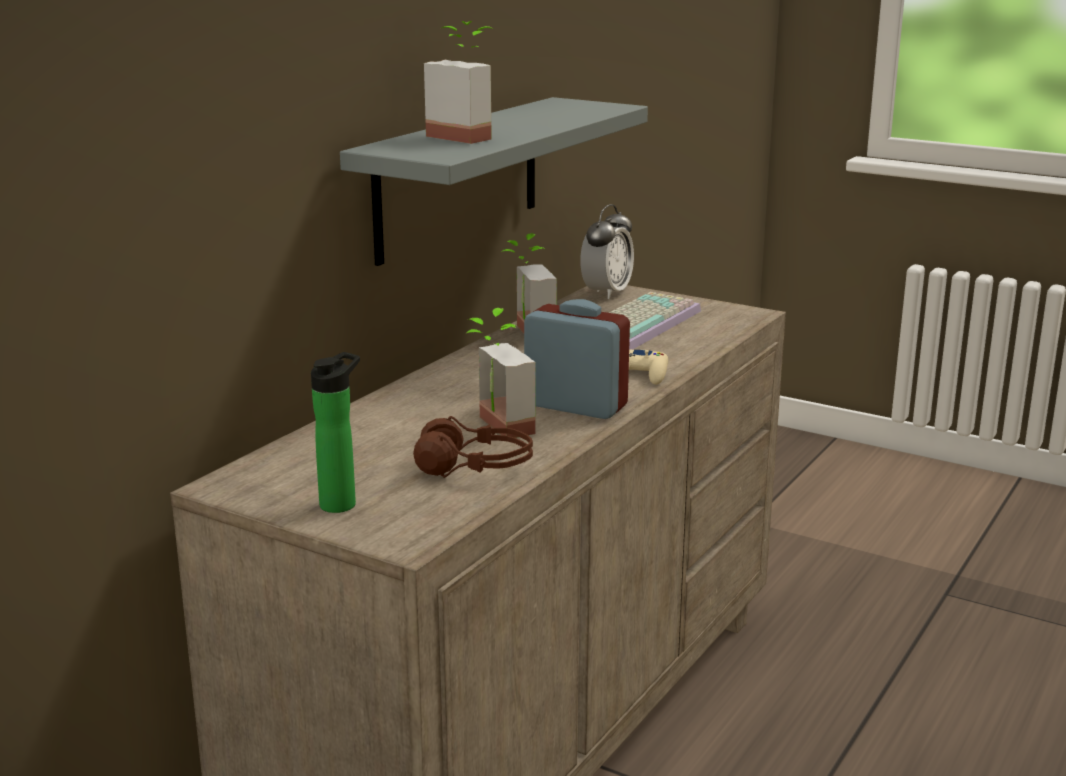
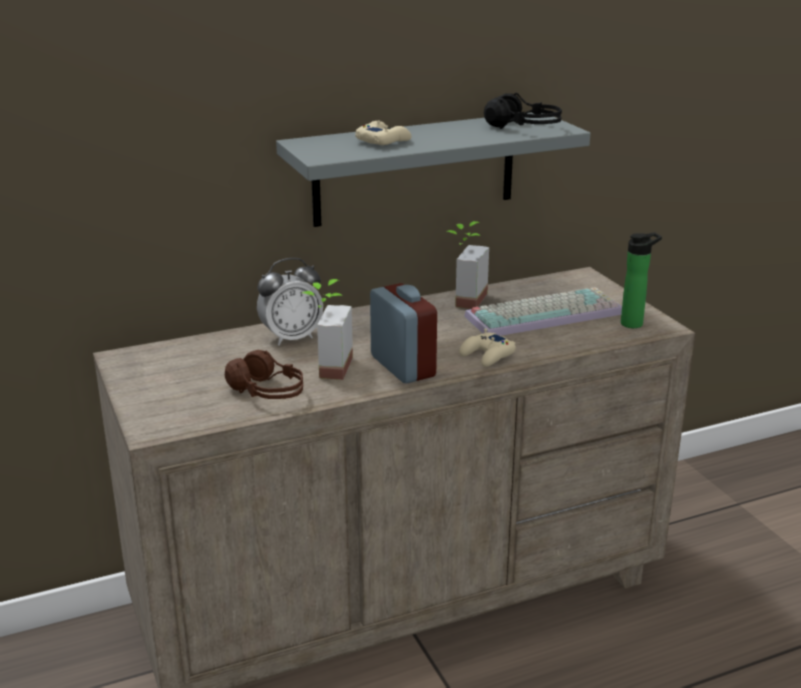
camera: 35 degrees right, 5 degrees up
(342, 503) = (161, 390): bottle -> bottle (634, 323)
(467, 136) = (383, 141): potted plant -> beige game controller
(576, 109) = (524, 127): none -> black headphones
(606, 293) = (576, 279): alarm clock -> alarm clock (291, 338)

